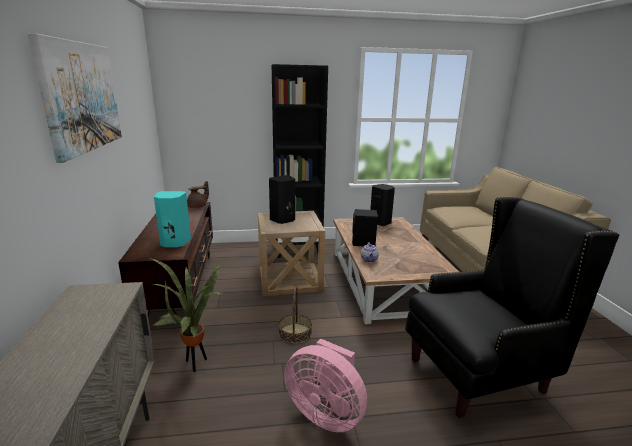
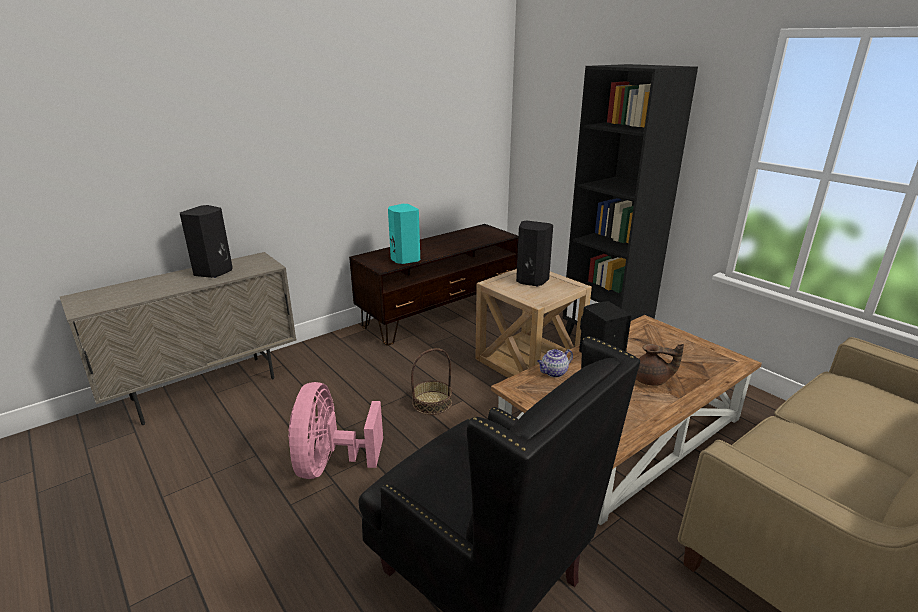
camera: 60 degrees right, 5 degrees up
(82, 97) = (334, 103): picture -> none
(195, 363) = (345, 369): potted plant -> none
(198, 207) = (498, 237): brown teapot -> brown teapot (651, 381)
(381, 222) = (697, 350): black speaker -> black speaker (214, 272)

